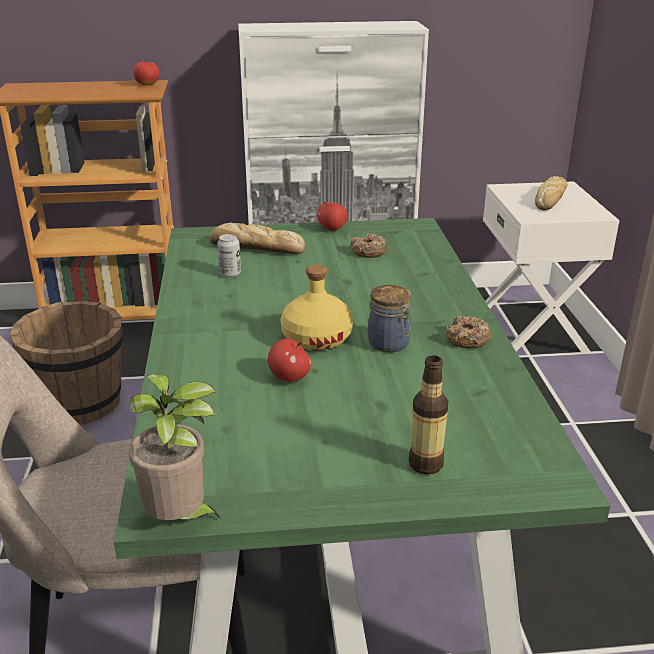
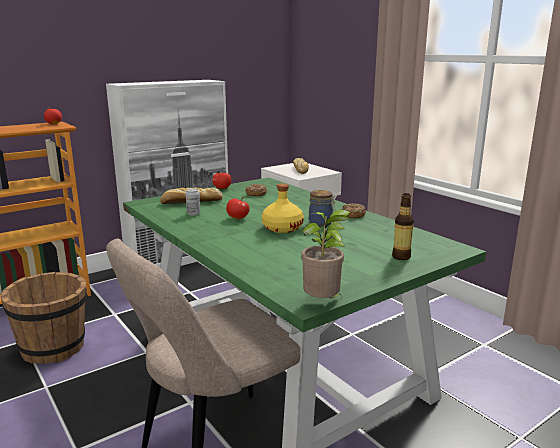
camera: 30 degrees left, 10 degrees down
(289, 378) = (292, 244): apple -> apple (237, 218)

